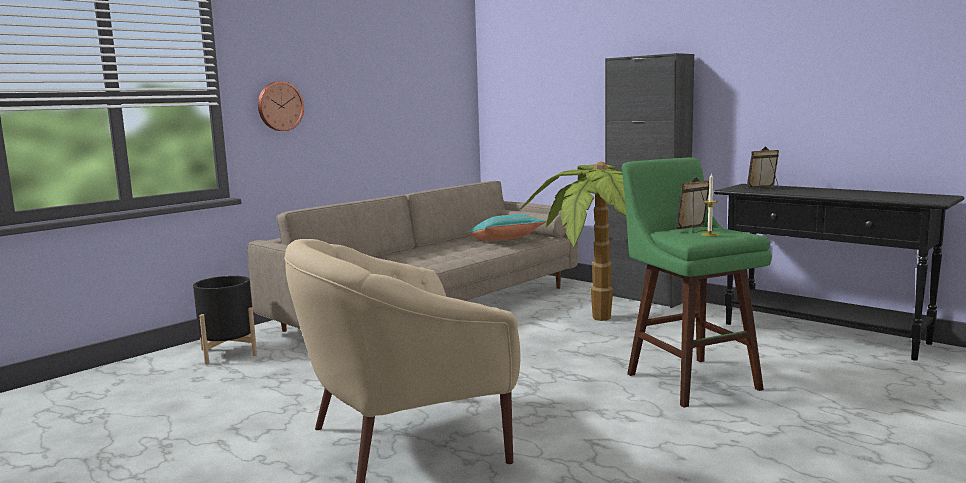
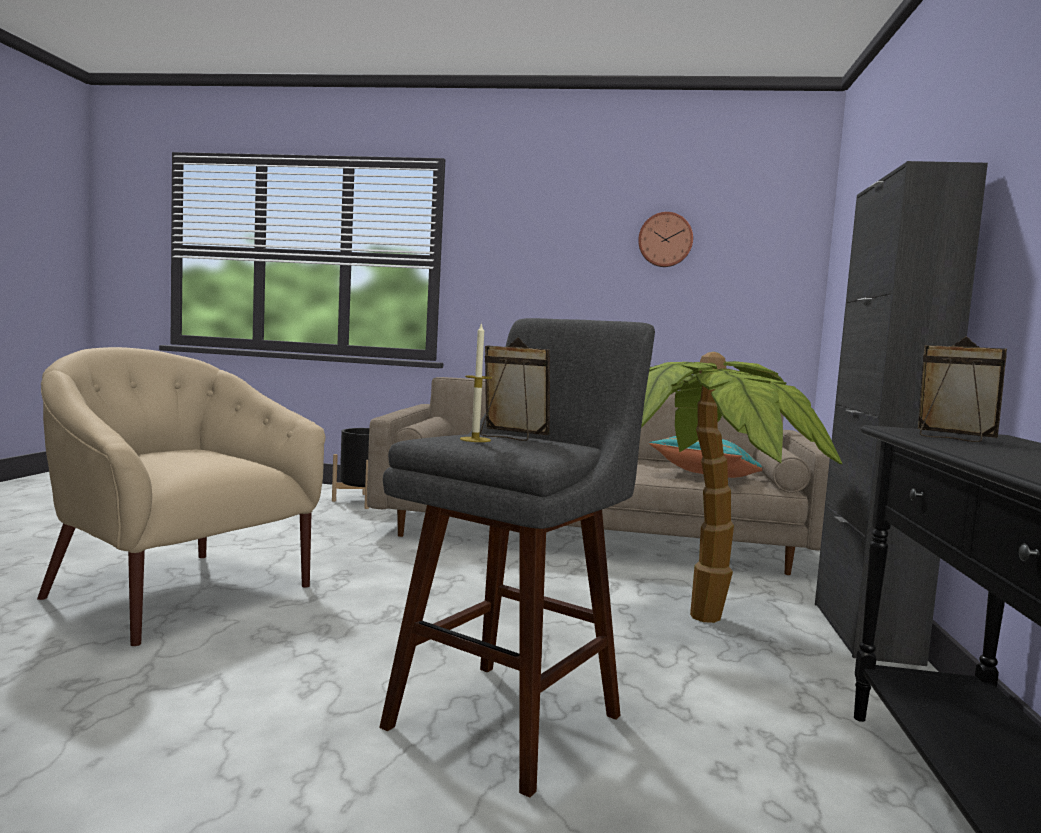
camera: 55 degrees right, 5 degrees down
(279, 106) = (504, 276): wall clock -> wall clock (665, 240)
(688, 379) = (511, 716): green stool -> grey stool

